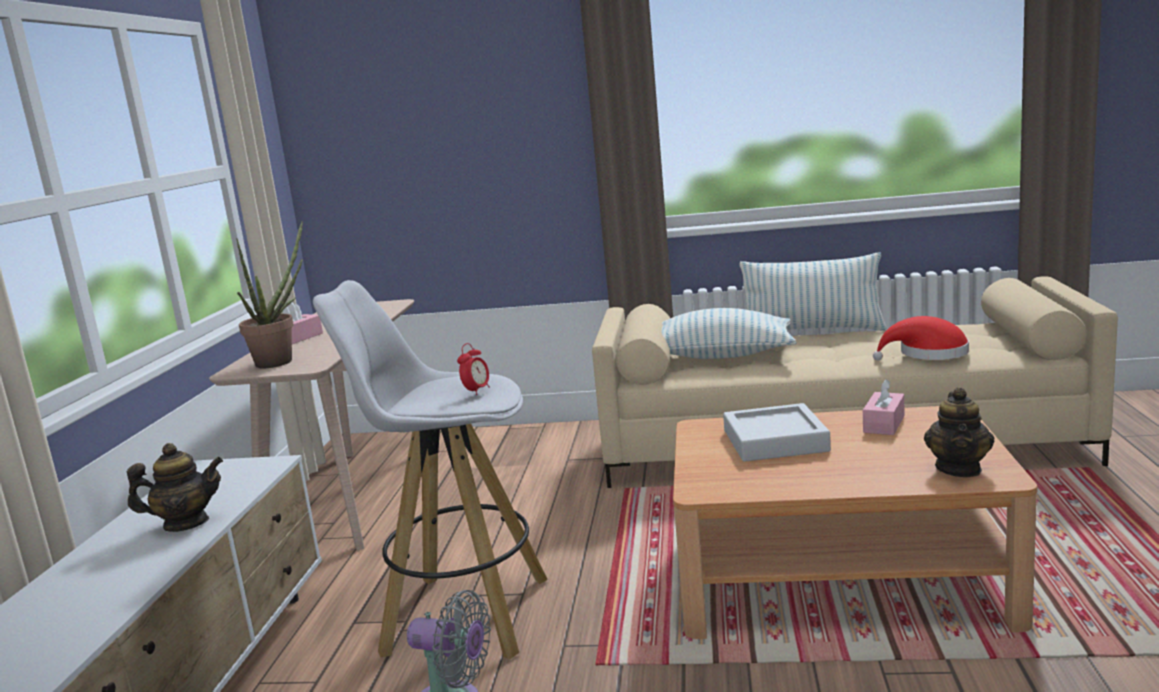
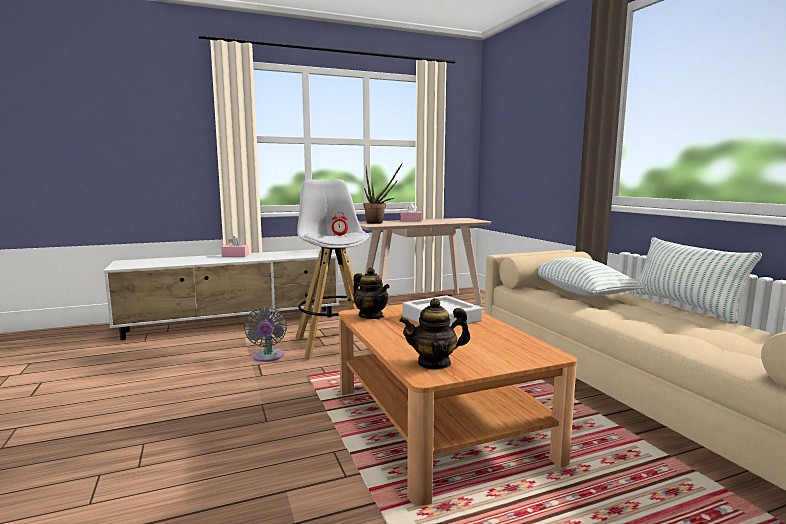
camera: 60 degrees right, 5 degrees down
(186, 524) = (269, 256): teapot -> teapot (371, 316)
(884, 424) = (501, 339): pink tissue box -> pink tissue box (235, 256)
(928, 354) = (689, 339): red hat -> none

